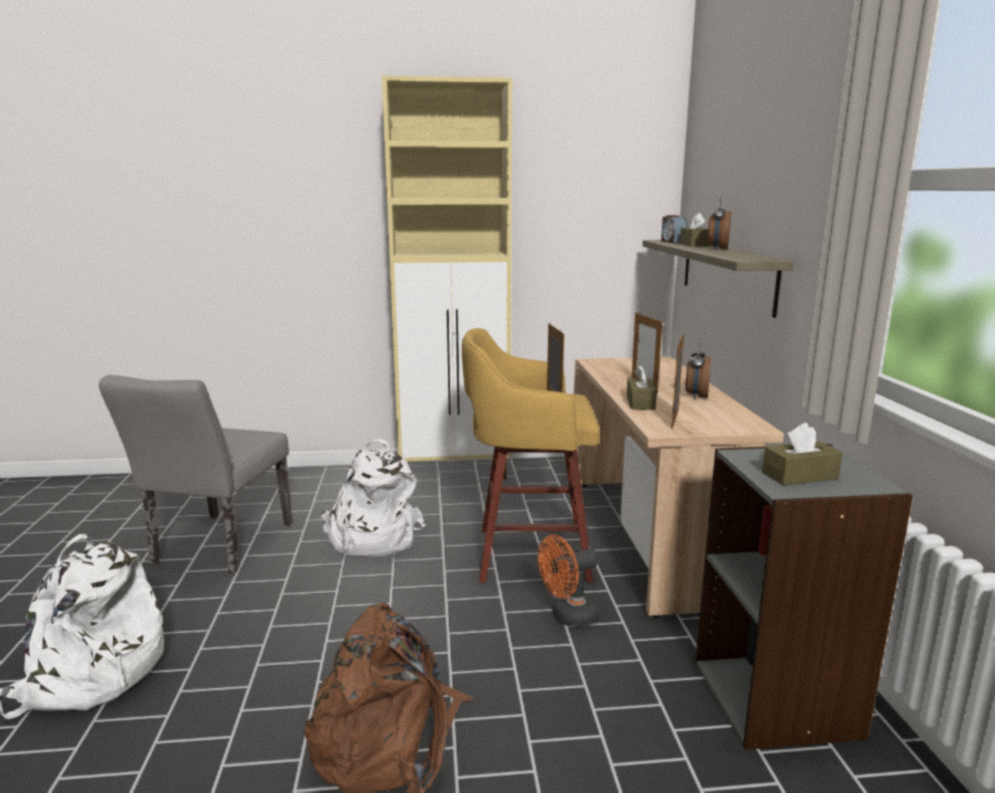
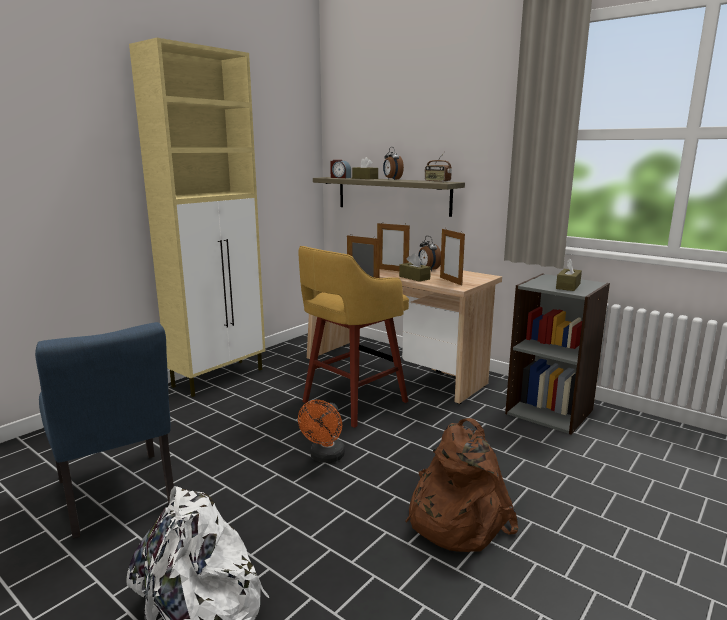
camera: 45 degrees left, 0 degrees up
(216, 548) = (118, 498): grey chair -> blue chair
(371, 538) = (238, 436): white backpack -> none
(568, 616) = (426, 421): orange fan -> orange fan (325, 457)
(753, 256) = (437, 181): none -> radio

